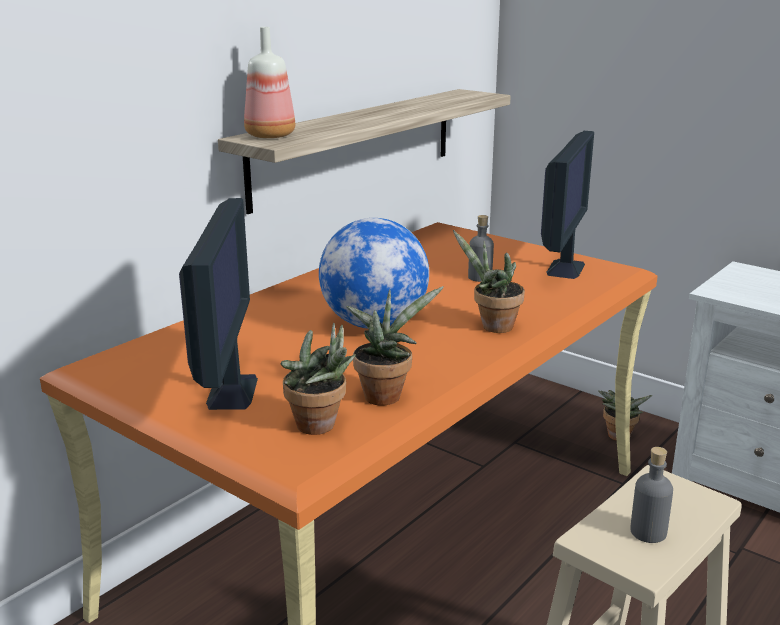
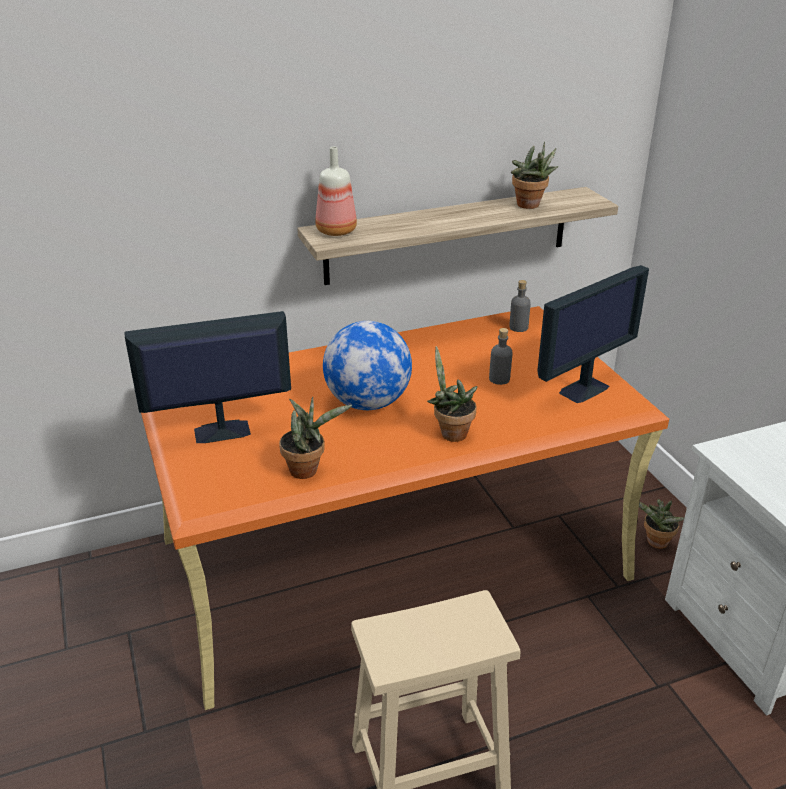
camera: 30 degrees right, 10 degrees up
(232, 390) = (220, 432): monitor -> monitor turned 135 degrees counterclockwise
(321, 427) = (241, 481): potted plant -> potted plant (530, 206)
(648, 532) = (422, 642): grey bottle -> grey bottle (518, 327)

